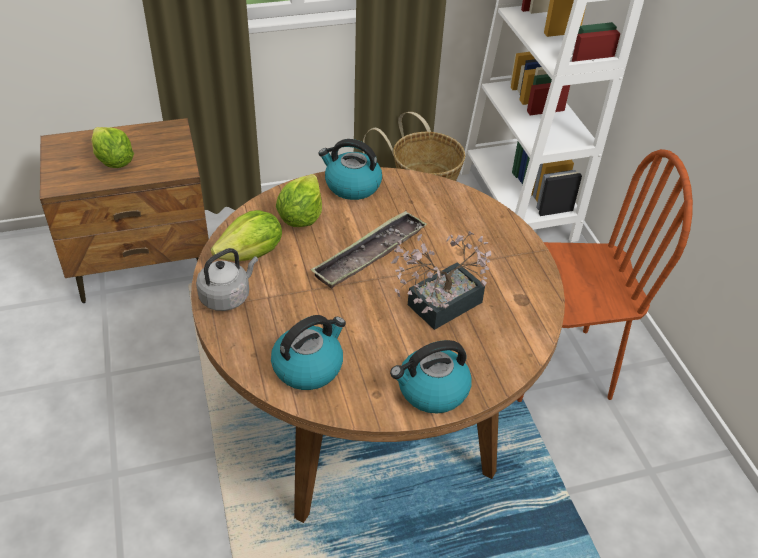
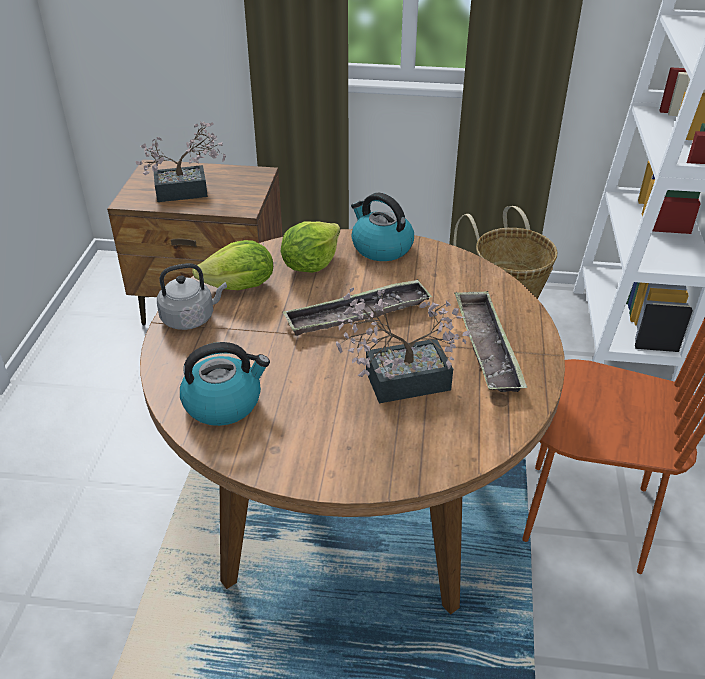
camera: 25 degrees right, 5 degrees down
(114, 162) = (188, 191): lettuce -> potted plant
(431, 390) = (336, 463): kettle -> none
(488, 256) = (486, 346): none -> tray

